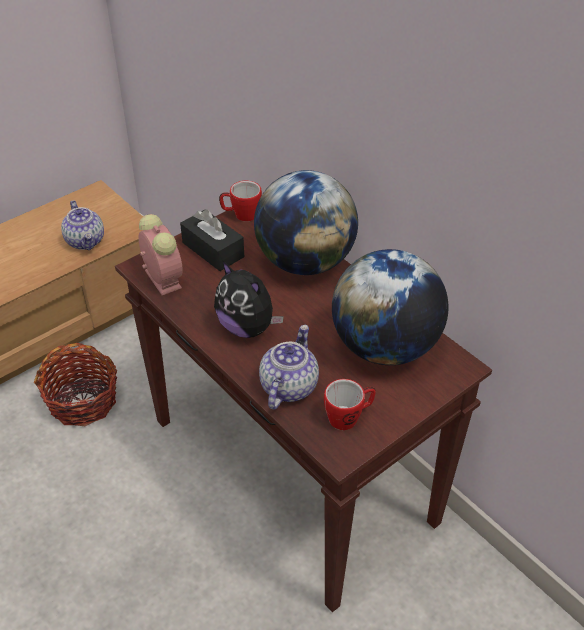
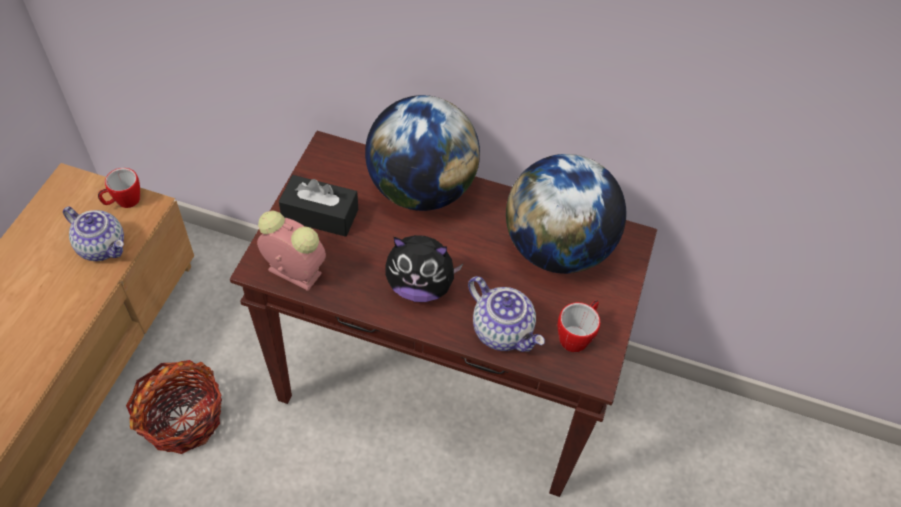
camera: 35 degrees left, 10 degrees up
(241, 215) = (318, 161): mug -> mug (124, 202)
(288, 386) = (503, 331): teapot -> teapot turned 150 degrees clockwise

